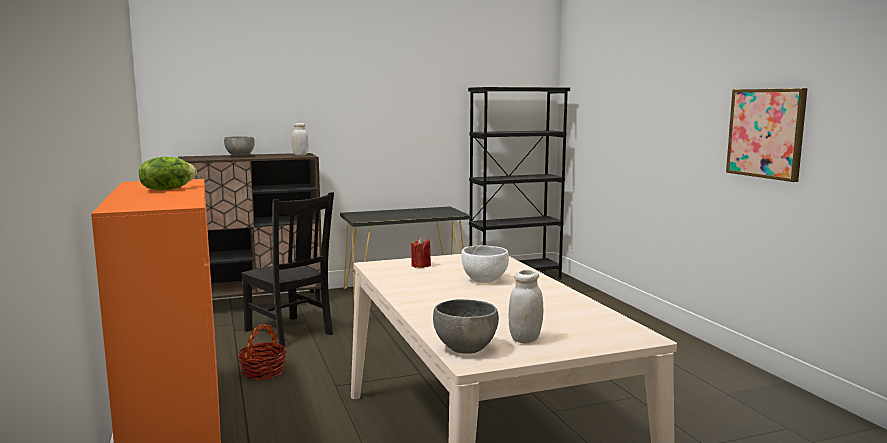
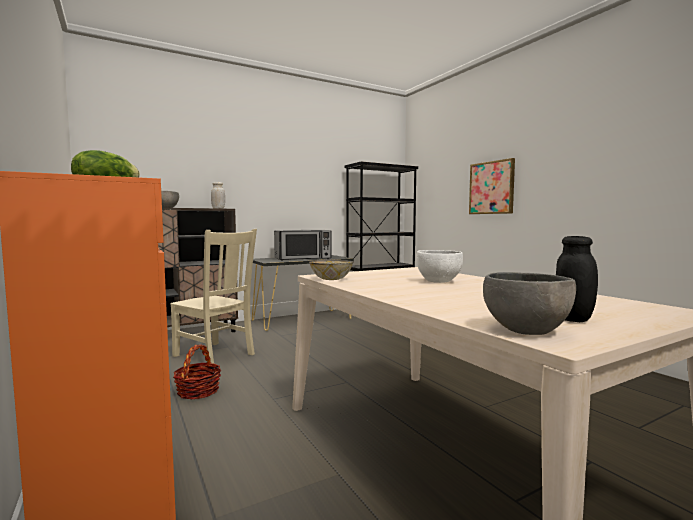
camera: 10 degrees left, 5 degrees down
(290, 333) = (215, 356): black chair -> beige chair
(380, 272) = (331, 279): none -> bowl
(406, 214) = (303, 258): none -> microwave
(421, 265) = (364, 275): red candle -> none
(525, 339) = (573, 319): white jar -> black jar
(766, 133) = (606, 174): picture -> picture (491, 188)

